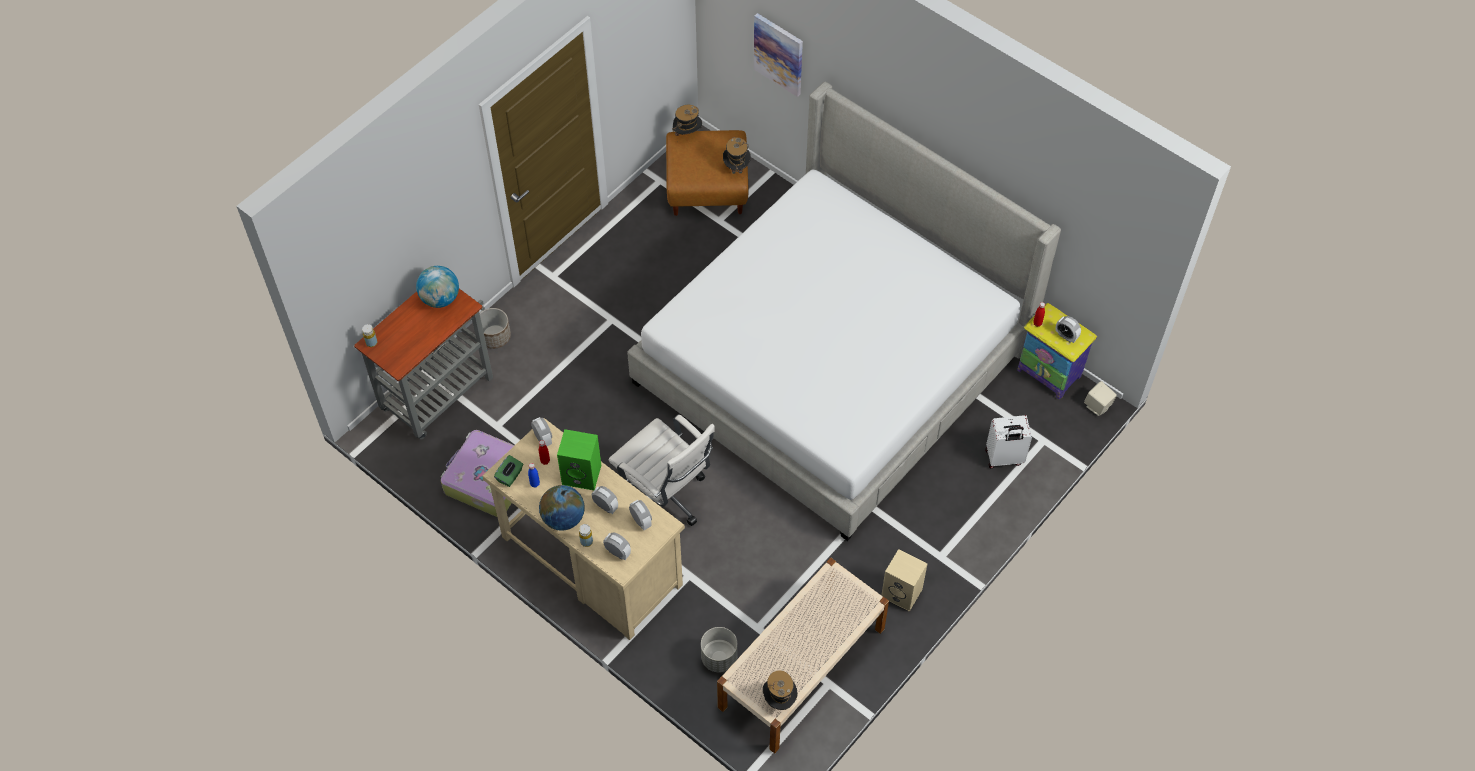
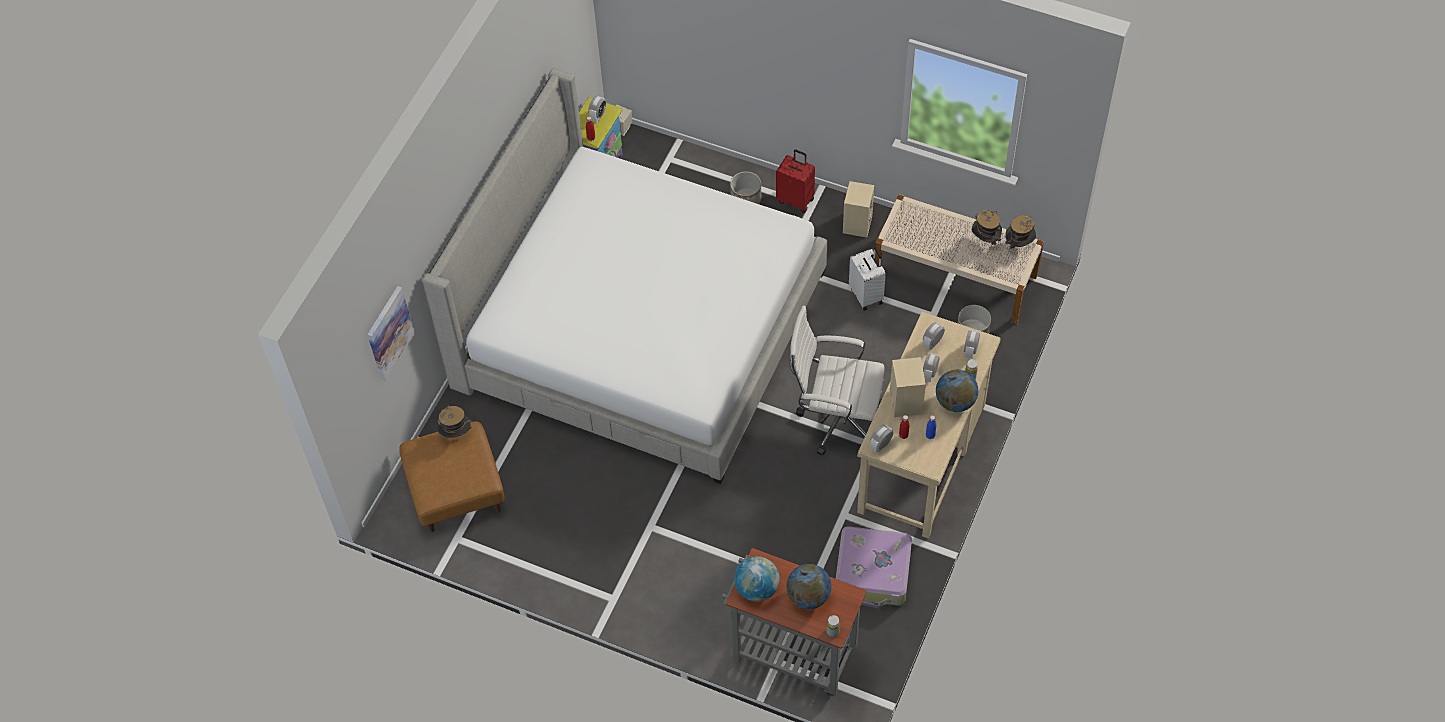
camera: 105 degrees left, 0 degrees up
(414, 334) = (808, 596): none -> globe
(494, 336) = (707, 627): planter -> planter (746, 199)
(510, 476) = (930, 458): green tissue box -> none
(583, 474) = (904, 401): green speaker -> beige speaker
(665, 499) = (836, 420): white office chair -> white office chair turned 105 degrees counterclockwise
(687, 134) = (422, 491): hat -> hat (985, 239)
(953, 543) = (796, 200): none -> red suitcase
(1004, 458) = (697, 182): white suitcase -> white suitcase (867, 295)

